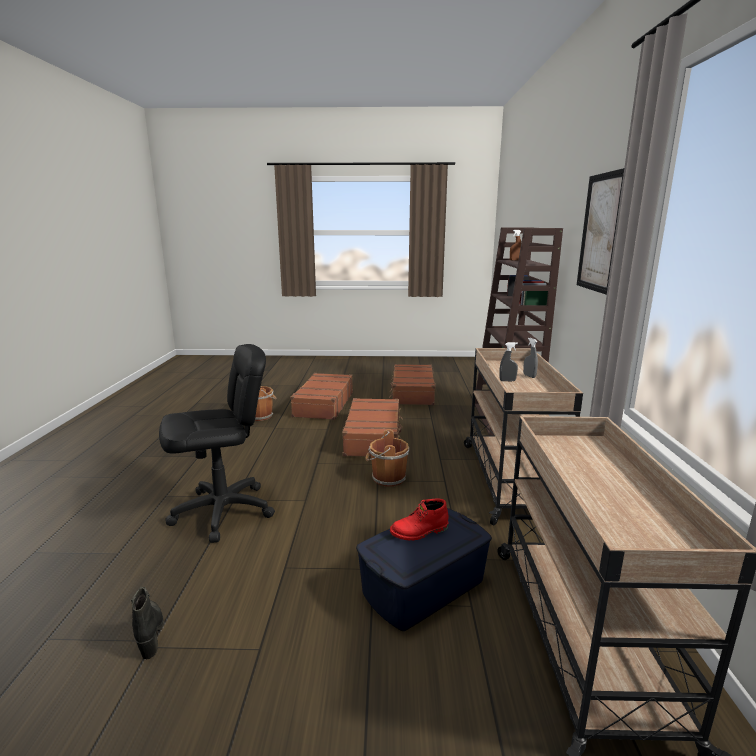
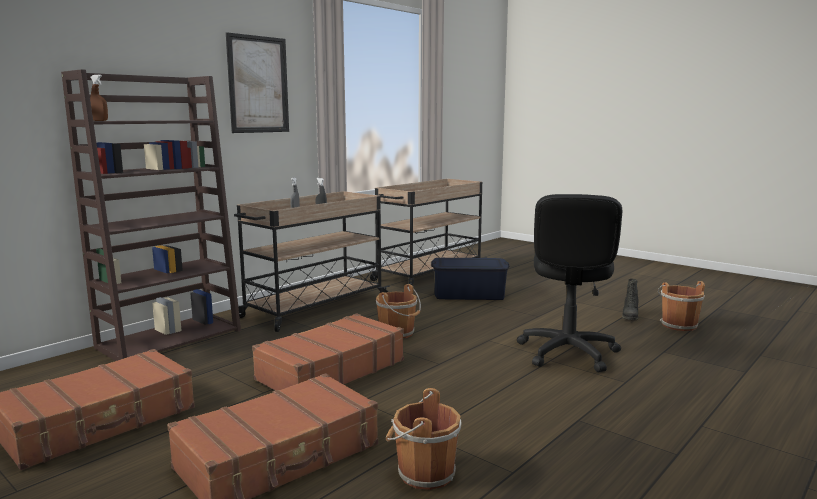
camera: 140 degrees left, 5 degrees down
(70, 639) = (677, 325): none -> brown bucket
(223, 511) = (567, 352): black office chair -> black office chair turned 90 degrees counterclockwise
(419, 532) = (467, 264): red boot -> none

